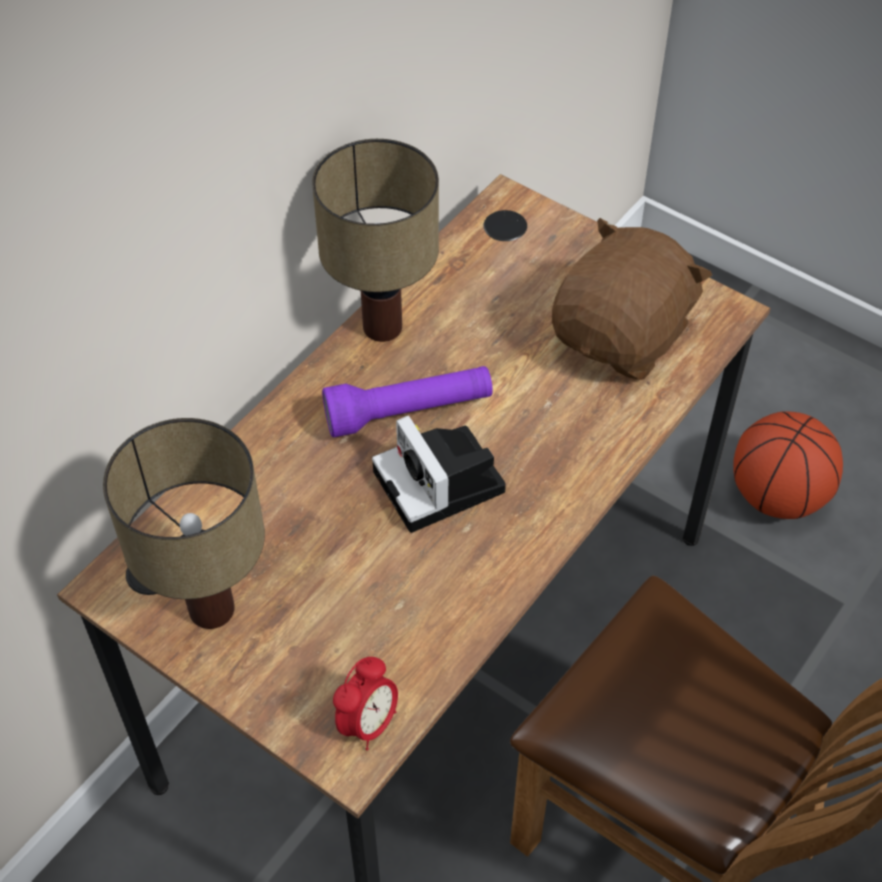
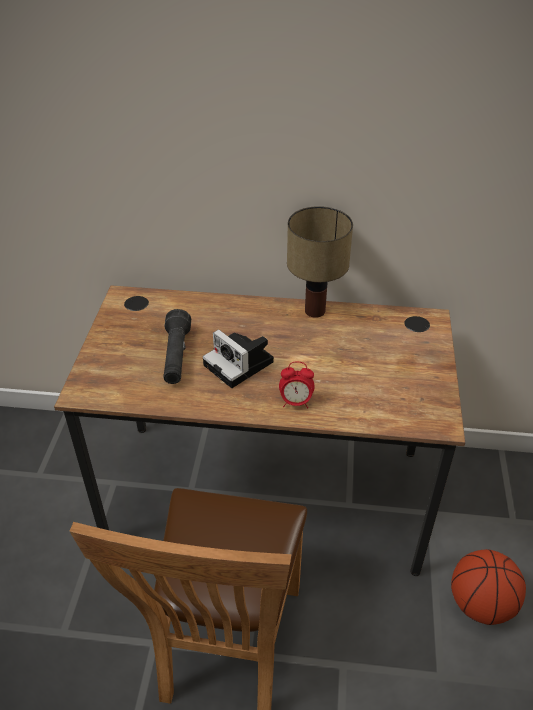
camera: 60 degrees right, 10 degrees down
(214, 608) = (129, 325): table lamp -> none
(357, 568) = (176, 357): none -> black flashlight
(368, 723) = (99, 391): alarm clock -> alarm clock (296, 402)
(409, 412) = (273, 338): purple flashlight -> none
(442, 485) = (241, 364): camera -> camera turned 75 degrees counterclockwise
(623, 336) = (386, 391): brown plush toy -> none

